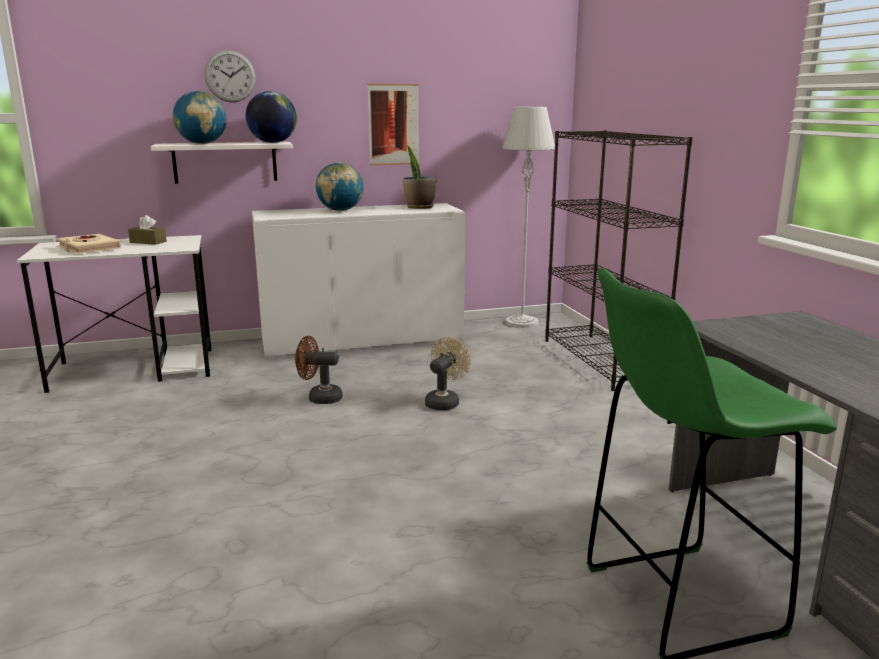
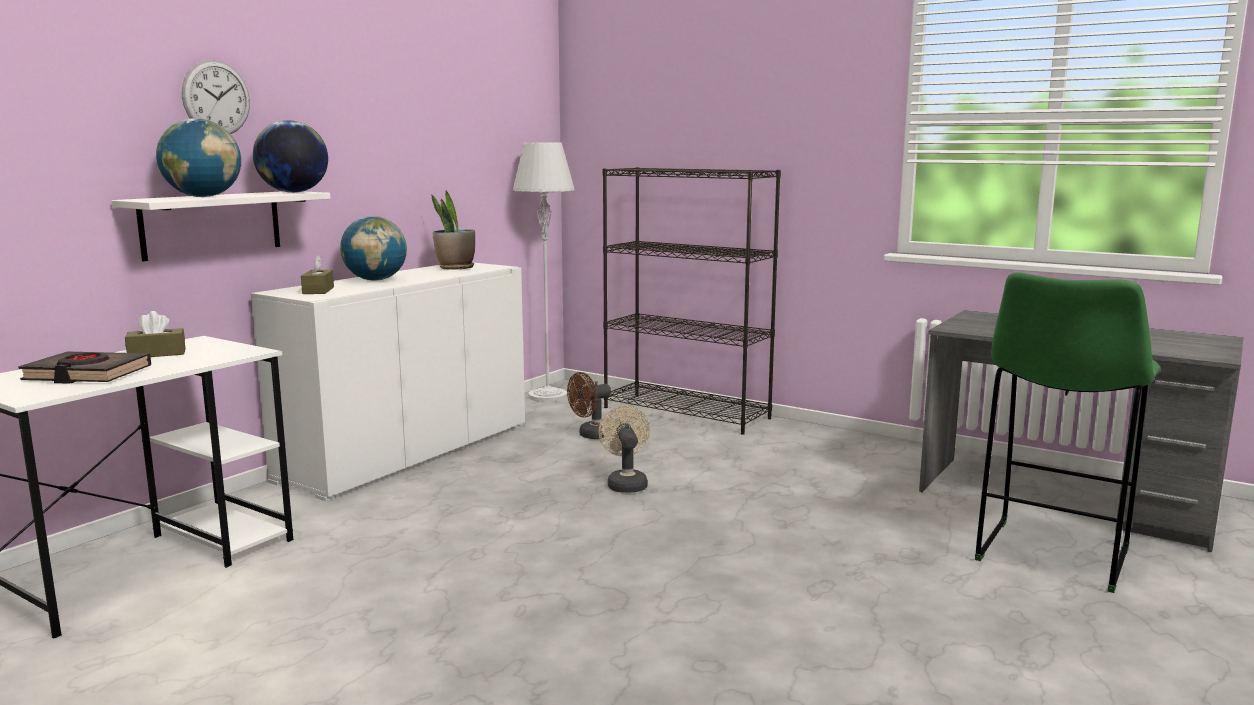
camera: 40 degrees left, 5 degrees down
(89, 248) = (87, 374): beige book -> black book
(285, 213) = (318, 290): none -> brown tissue box
(319, 398) = (490, 519): brown fan -> brown fan (591, 435)
(393, 124) = (405, 165): picture -> none

